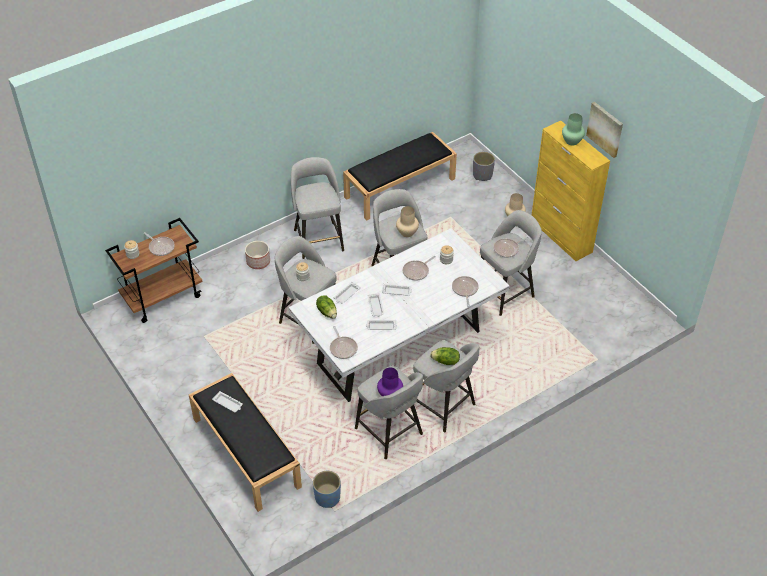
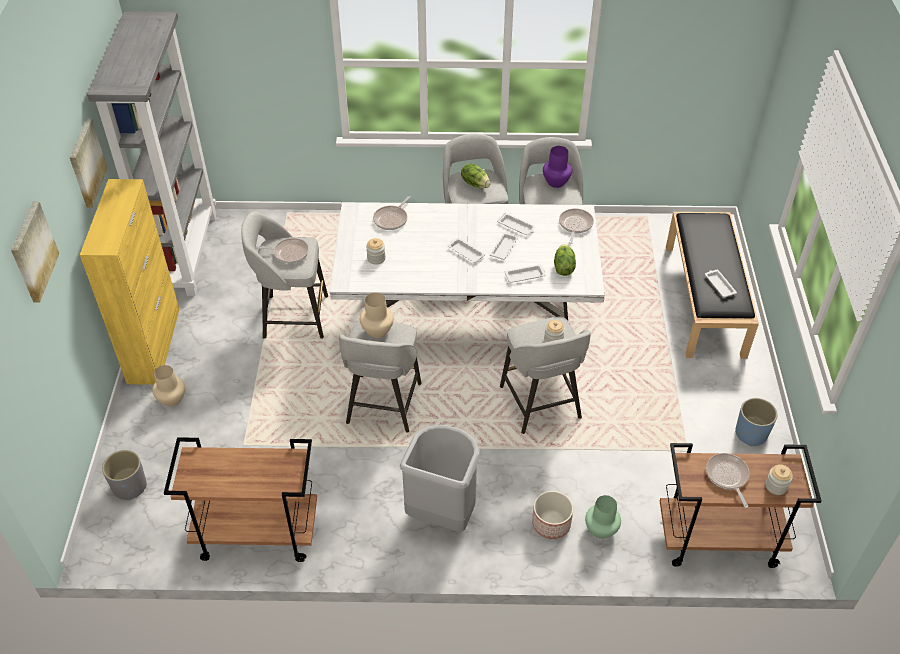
camera: 145 degrees left, 0 degrees up
(318, 239) = (442, 513): grey stool -> grey trash can
(327, 497) = (646, 228): blue planter -> blue planter (751, 434)
(400, 187) = (256, 535): black bench -> brown cart
(417, 271) = (422, 262): frying pan -> none
(540, 62) = (33, 252): none -> picture
(571, 141) = (110, 221): green vase -> green vase (601, 530)
(622, 295) = (185, 252): none -> grey bookcase

